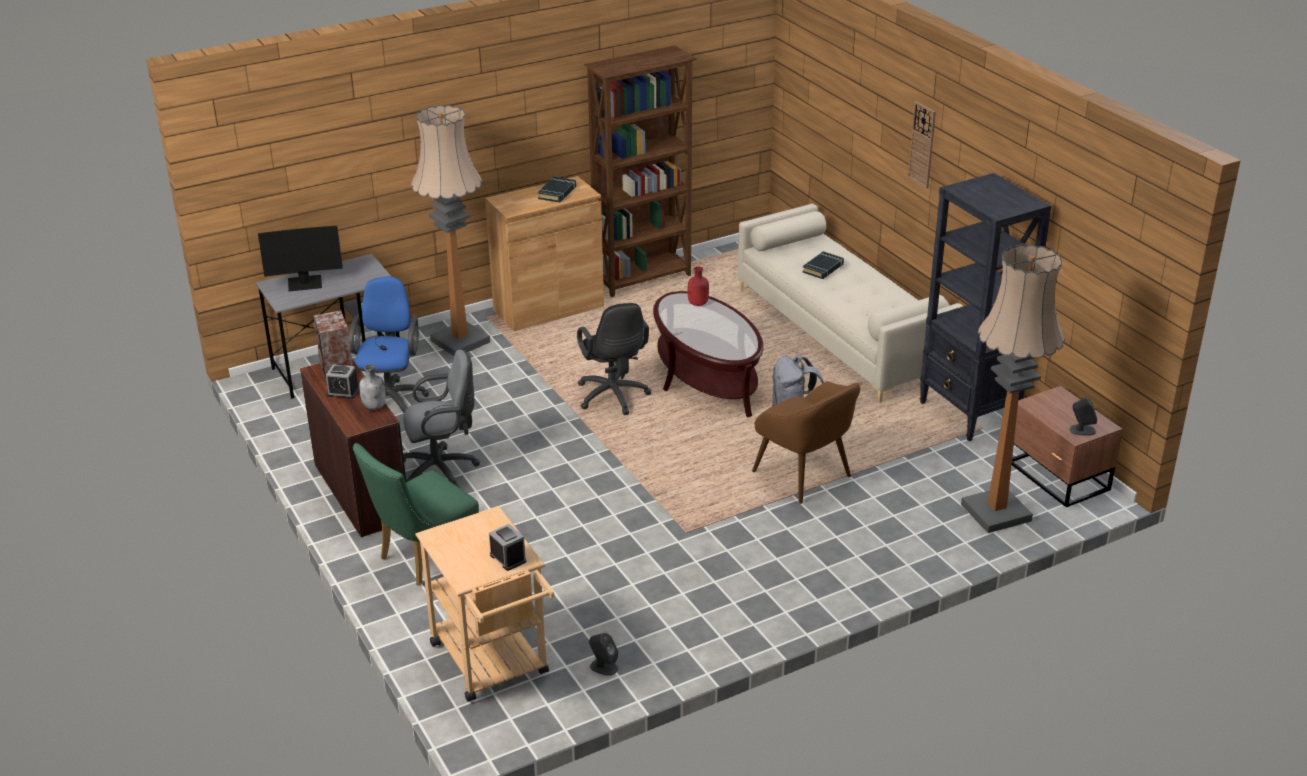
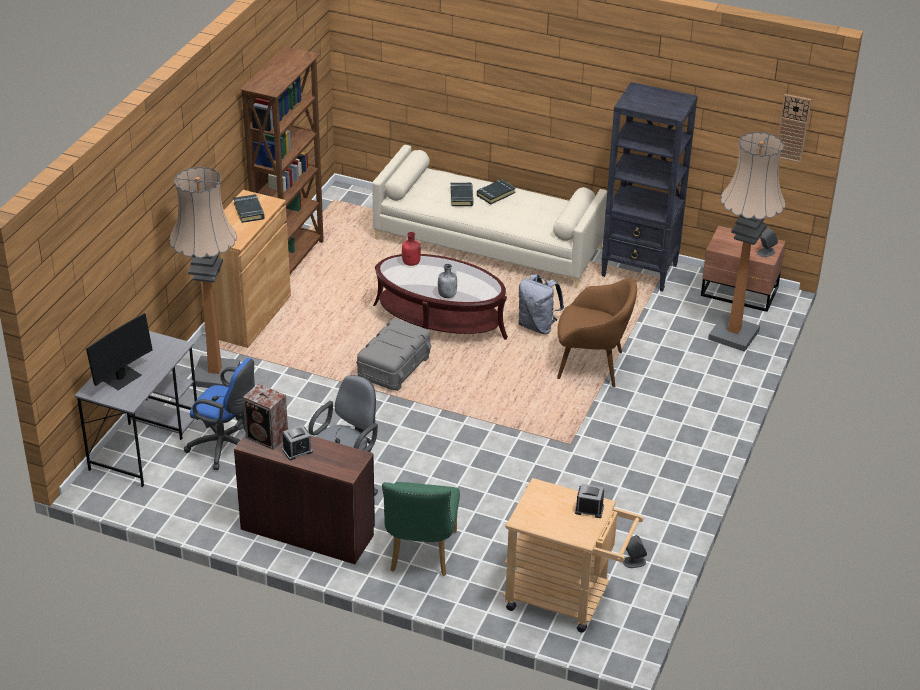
camera: 40 degrees left, 5 degrees up
(375, 406) = (338, 450): grey bottle -> grey bottle (447, 295)
(391, 399) = (226, 448): blue office chair -> blue office chair turned 150 degrees clockwise
(613, 398) = (394, 368): black office chair -> grey storage box
(860, 277) = (495, 194): none -> black book
(922, 144) = (538, 73): wall clock -> wall clock (793, 128)

